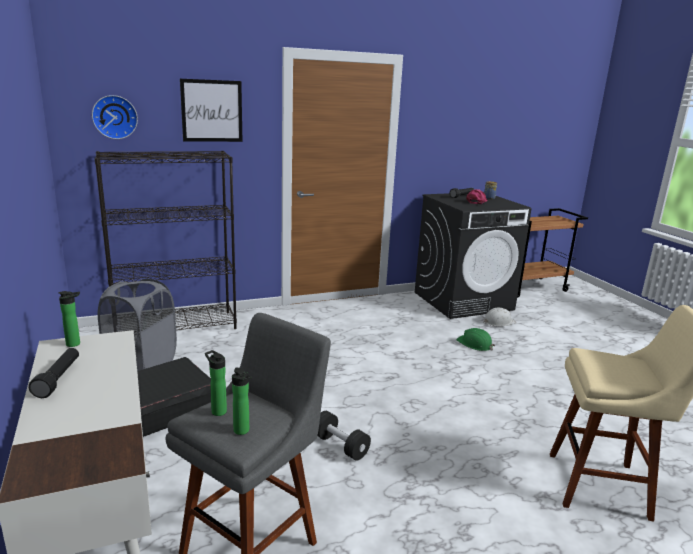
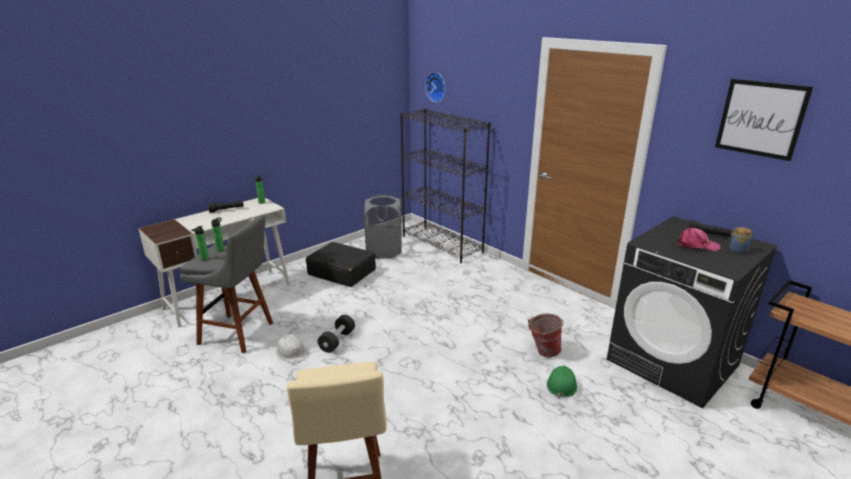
camera: 70 degrees right, 5 degrees up
(212, 111) = (488, 89): picture -> picture (760, 119)
(427, 337) = (542, 351): none -> bucket
(498, 322) = (644, 397): white hard hat -> white hard hat (292, 352)

